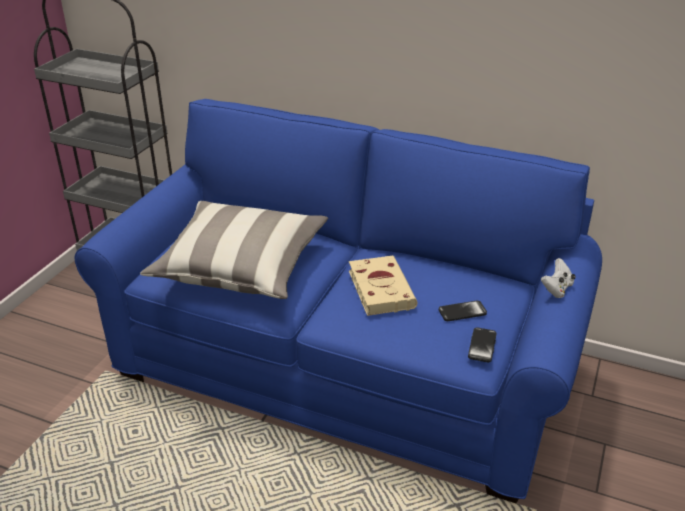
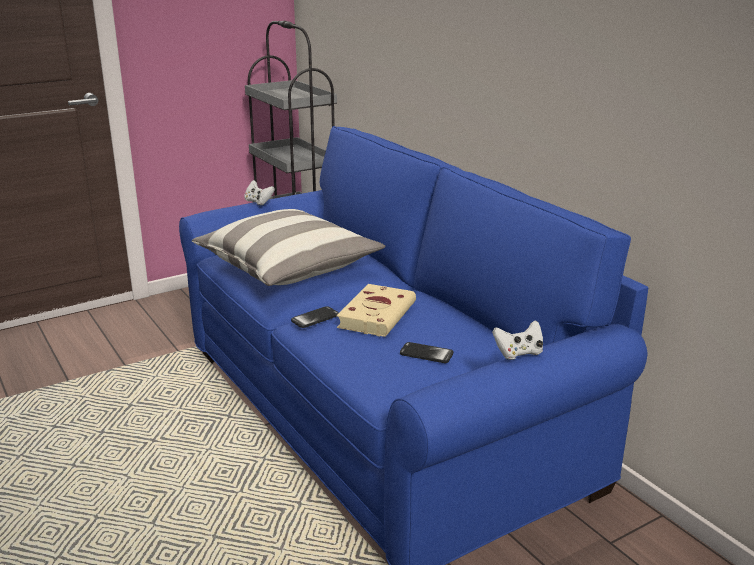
camera: 35 degrees right, 10 degrees down
(143, 203) = (258, 202): none -> white game controller
(482, 346) = (407, 383): phone -> phone (315, 318)

